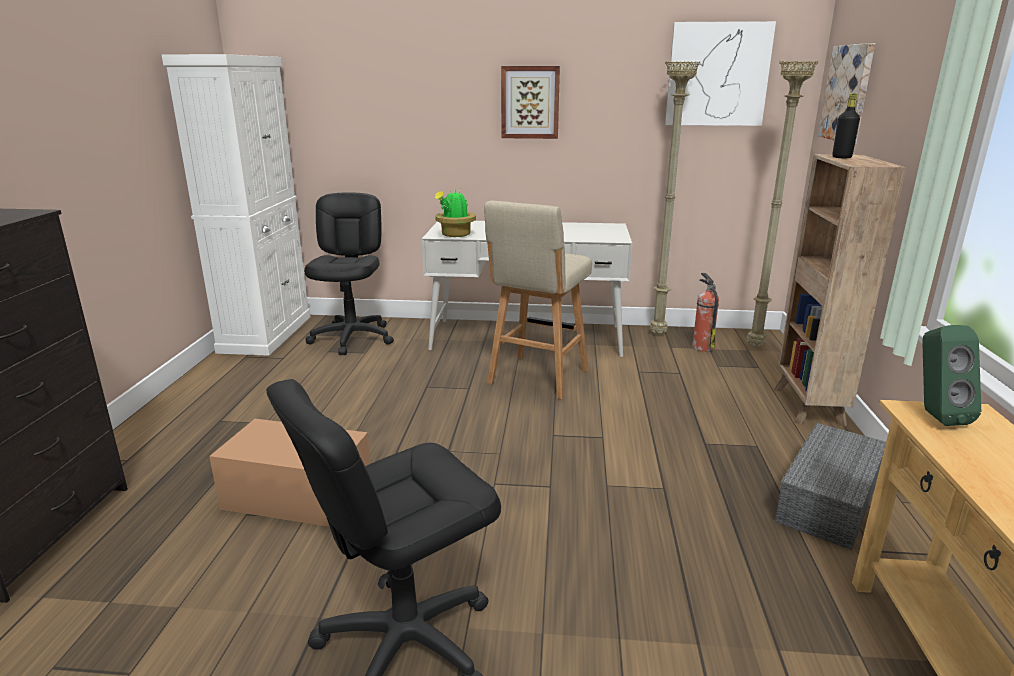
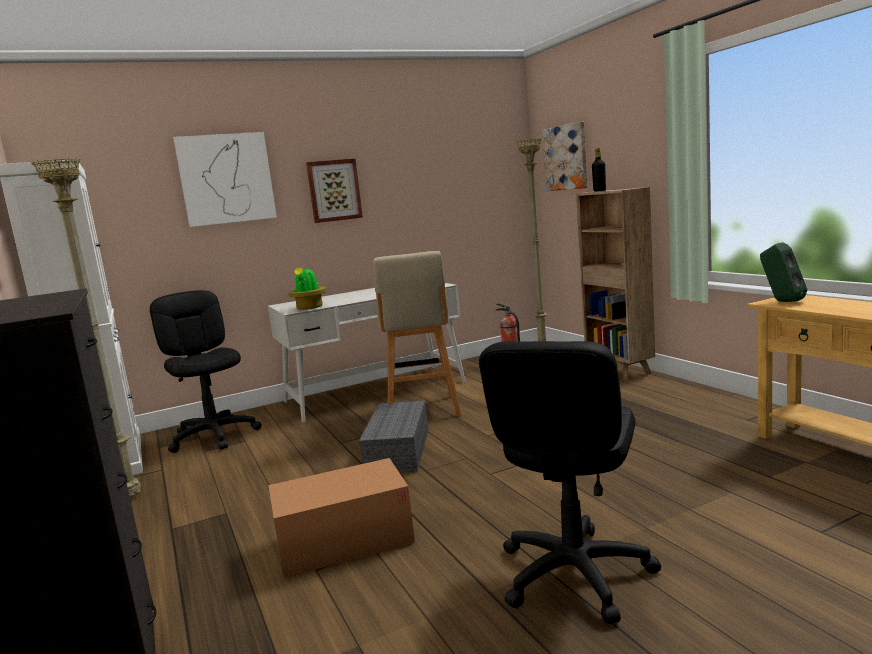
camera: 30 degrees left, 10 degrees down
(658, 334) = (471, 363): beige floor lamp -> beige floor lamp (131, 498)
(717, 74) = (468, 156): picture -> picture (226, 179)
(829, 501) = (695, 408): grey storage box -> grey storage box (399, 451)

